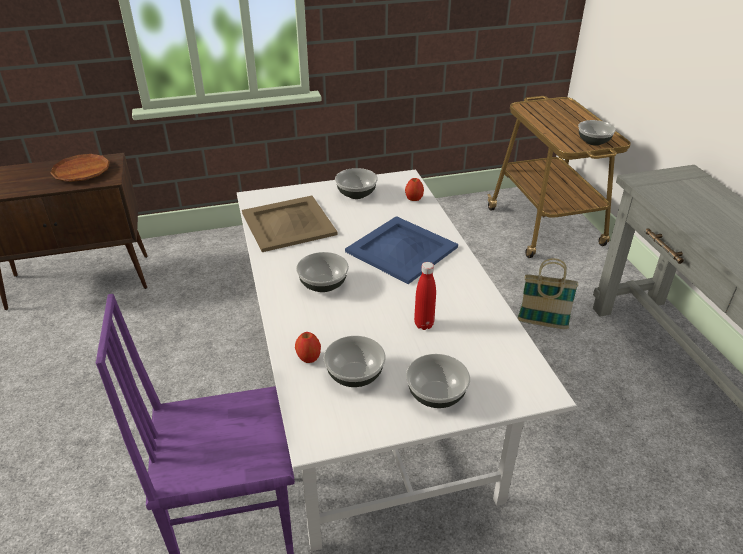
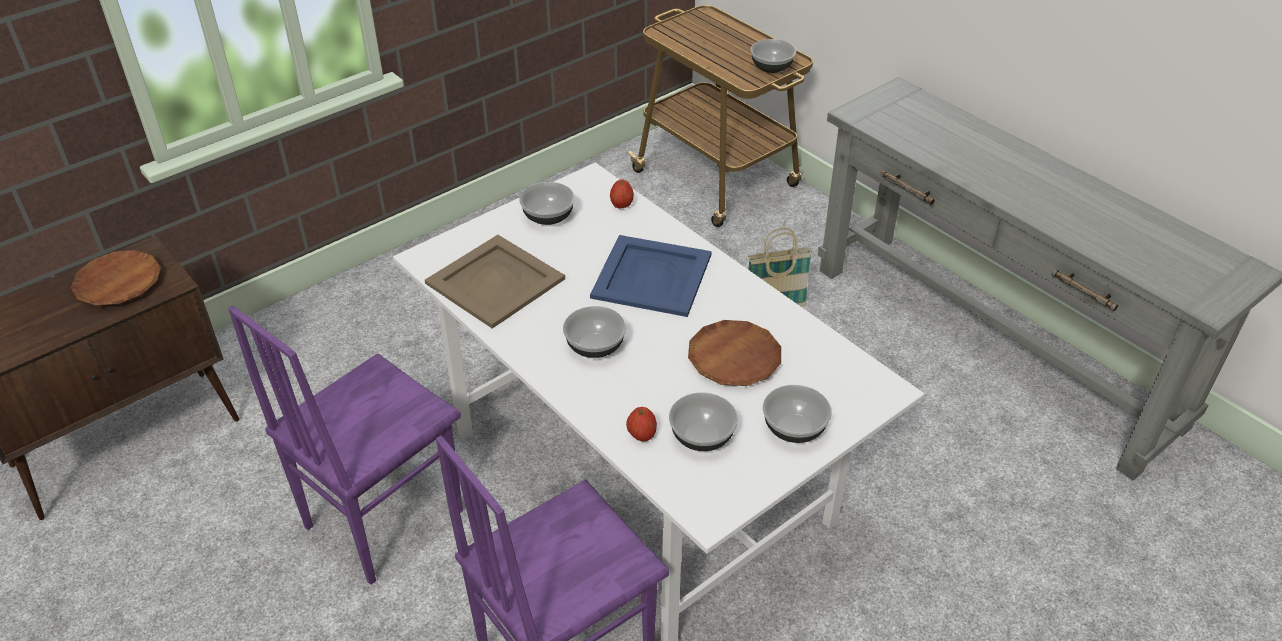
camera: 25 degrees left, 5 degrees up
(183, 376) = (381, 518): none -> purple chair
(423, 324) = (734, 358): red bottle -> brown plate

